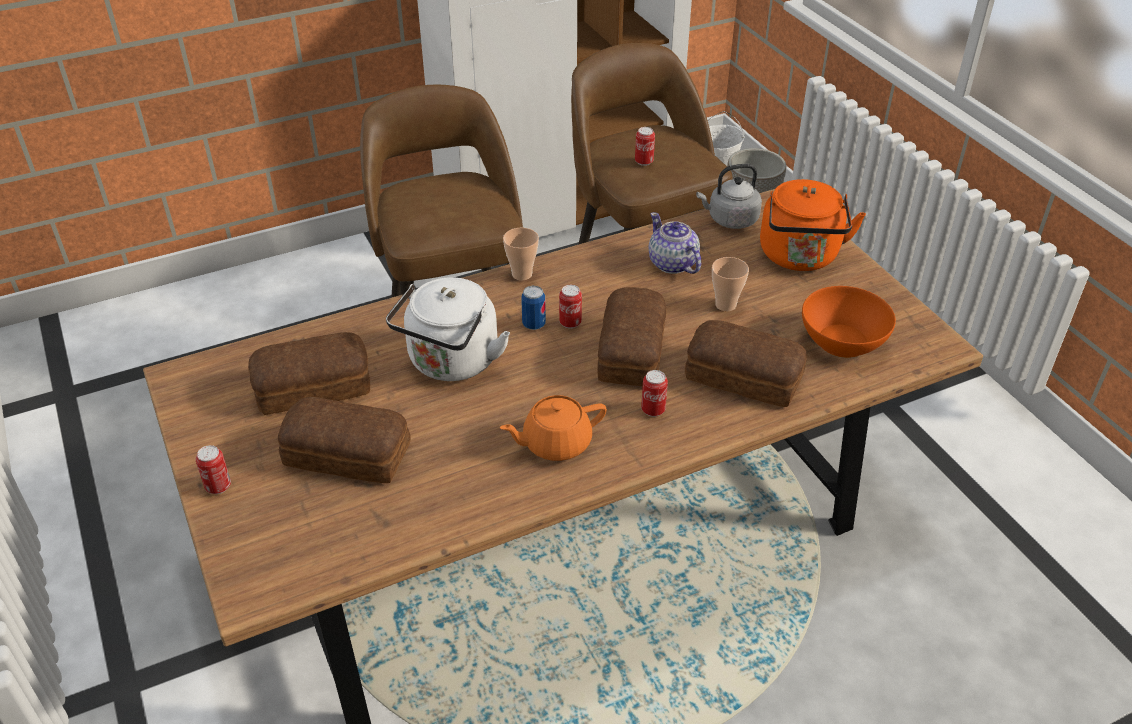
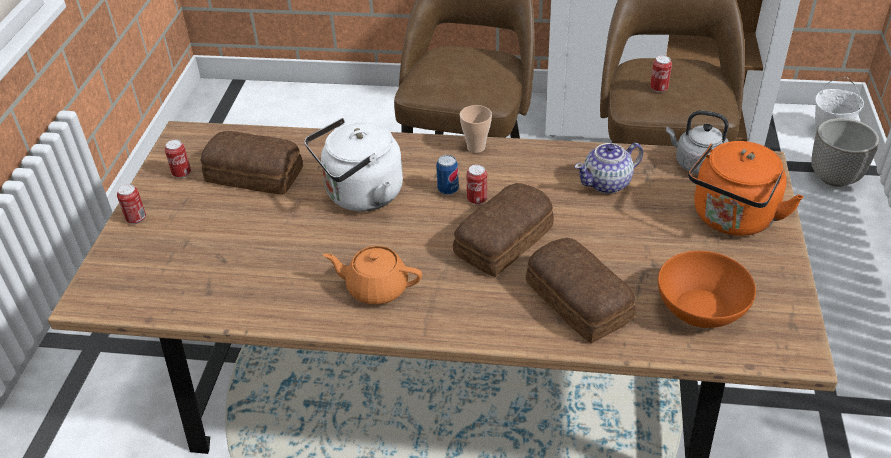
camera: 35 degrees right, 0 degrees up
(348, 455) = (230, 233): bread -> none
(653, 410) = (475, 296): can -> can (182, 173)
(672, 264) = (607, 183): teapot -> teapot turned 120 degrees counterclockwise
(725, 305) = (621, 234): cup -> none

